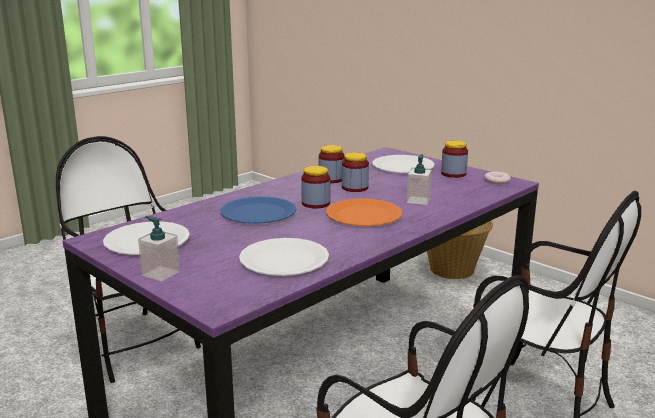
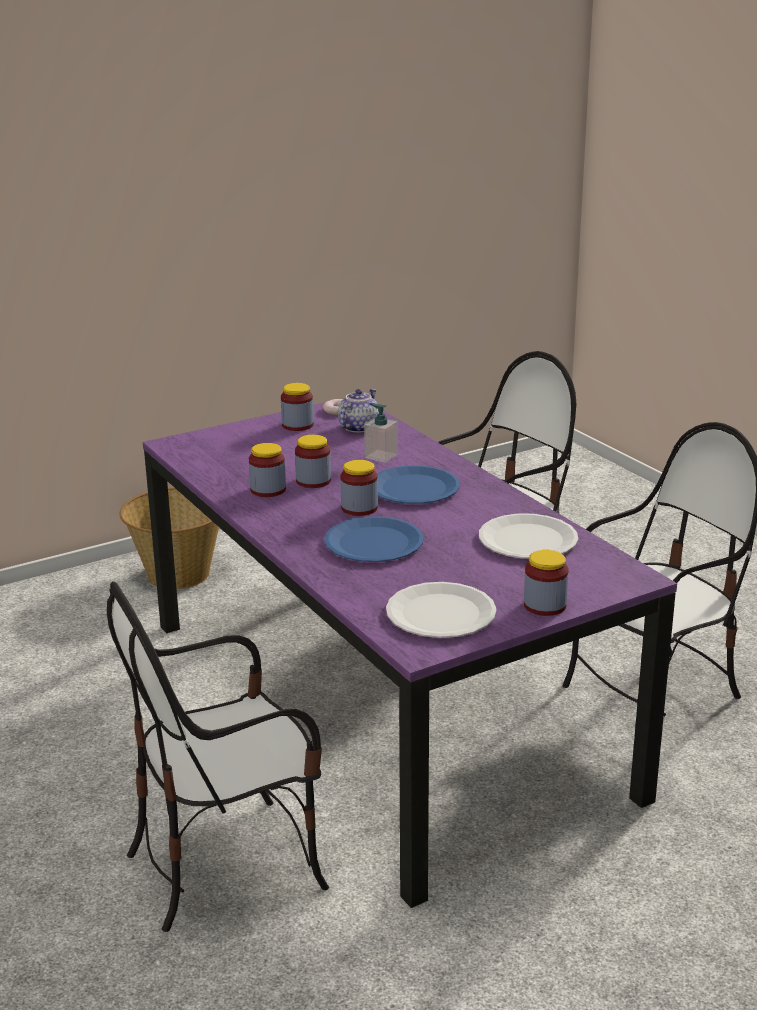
camera: 75 degrees left, 5 degrees up
(160, 273) = (545, 605): soap dispenser -> jar
(364, 215) = (414, 488): orange plate -> blue plate
(403, 166) = (245, 445): white plate -> none
(469, 189) = (358, 427): none -> teapot

